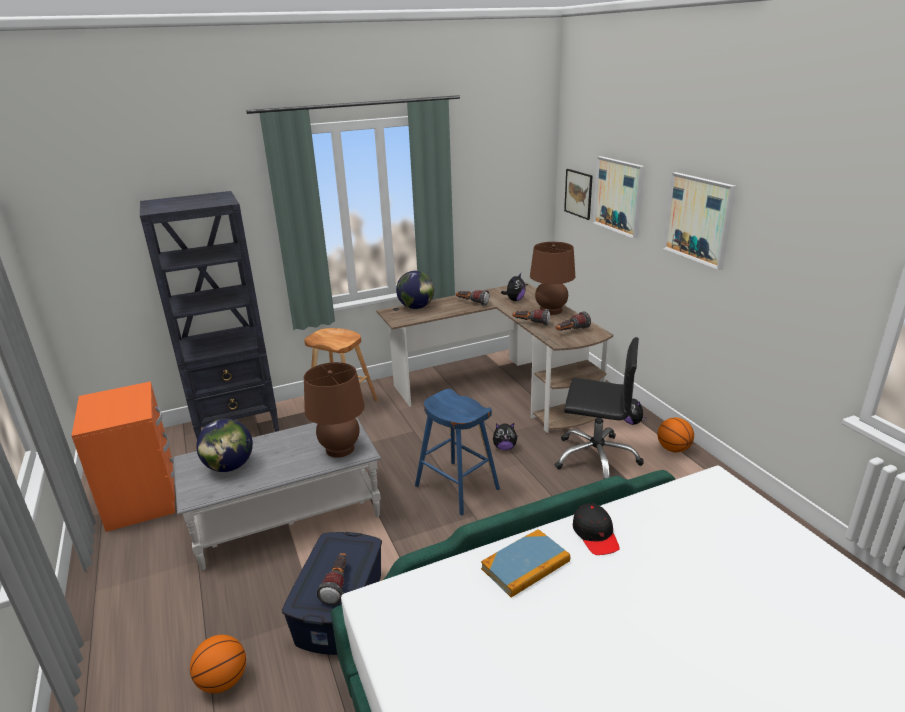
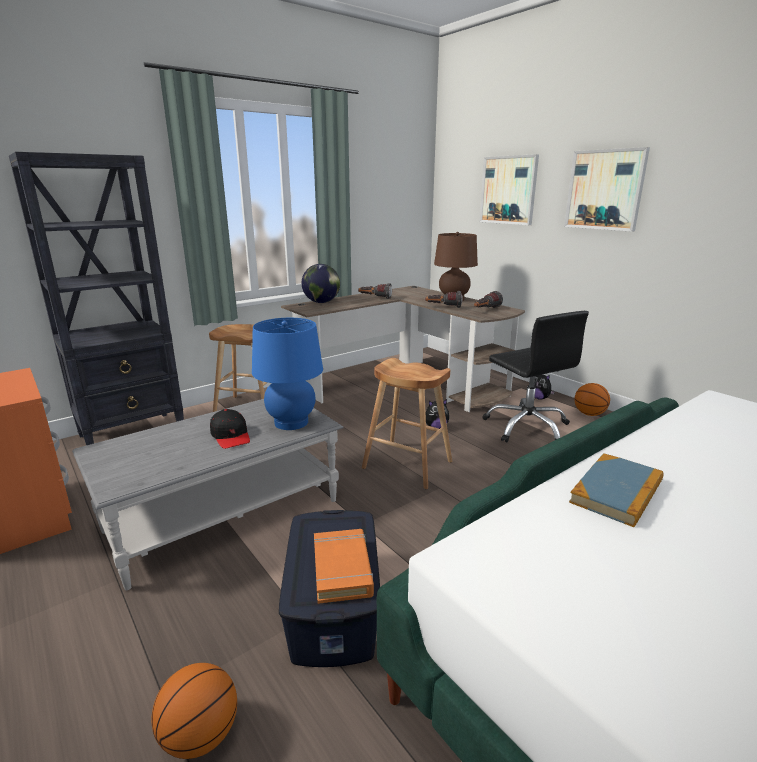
camera: 15 degrees left, 5 degrees down
(229, 466) = (157, 451): globe -> none
(337, 585) = (342, 569): flashlight -> orange book
(340, 449) = (291, 422): brown table lamp -> blue table lamp
(457, 487) = (407, 465): blue stool -> brown stool
(514, 300) = (413, 295): plush toy -> none
(578, 193) = (460, 199): picture -> none
(595, 535) = (661, 455): black cap -> black cap (231, 436)
(596, 458) = (527, 427): black office chair -> black office chair turned 60 degrees clockwise

